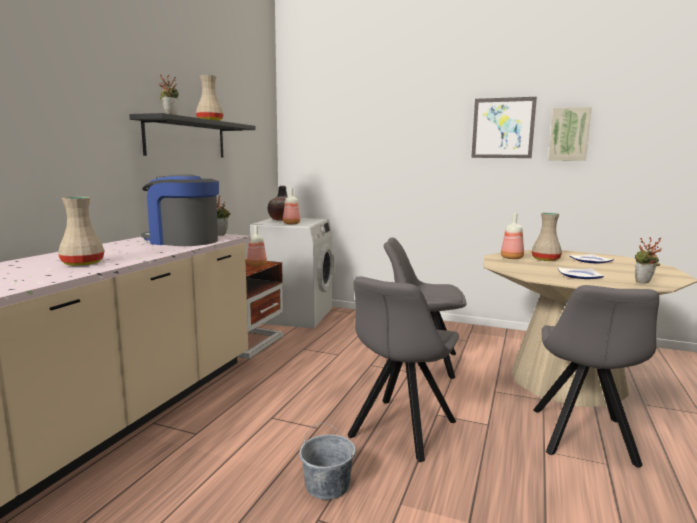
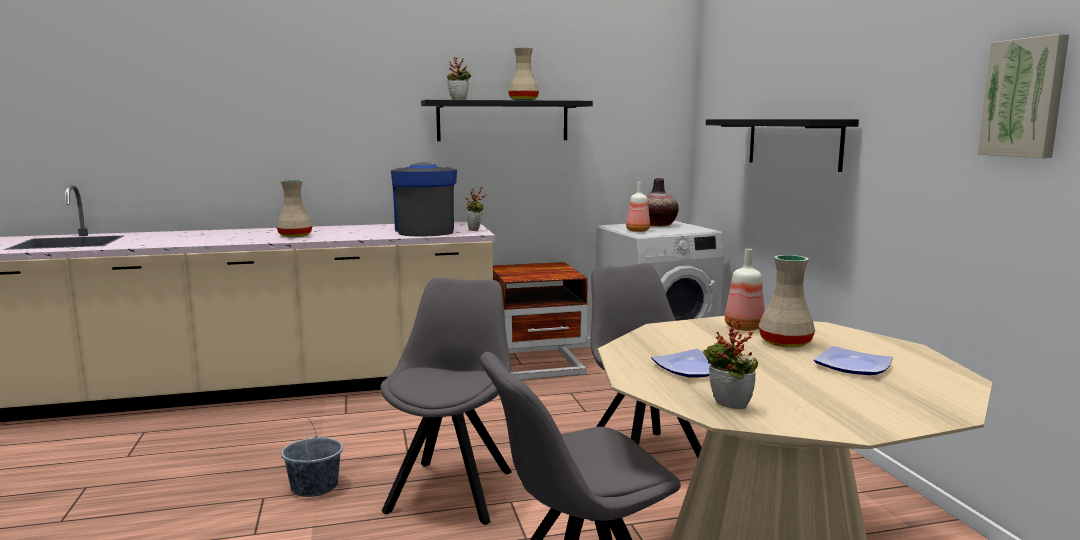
camera: 55 degrees right, 0 degrees up
(256, 265) = (552, 274): bottle -> none
(396, 158) = (793, 143): none -> black shelf
(401, 429) = (452, 491): grey chair -> grey chair turned 105 degrees clockwise
(503, 128) = (920, 88): picture -> none

